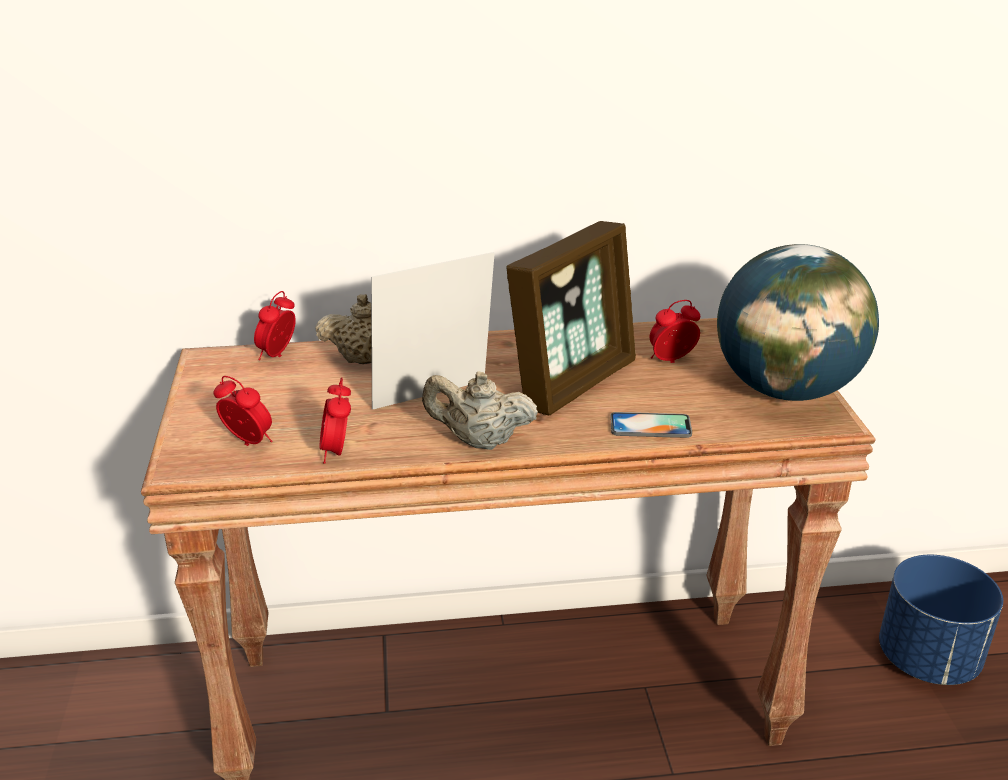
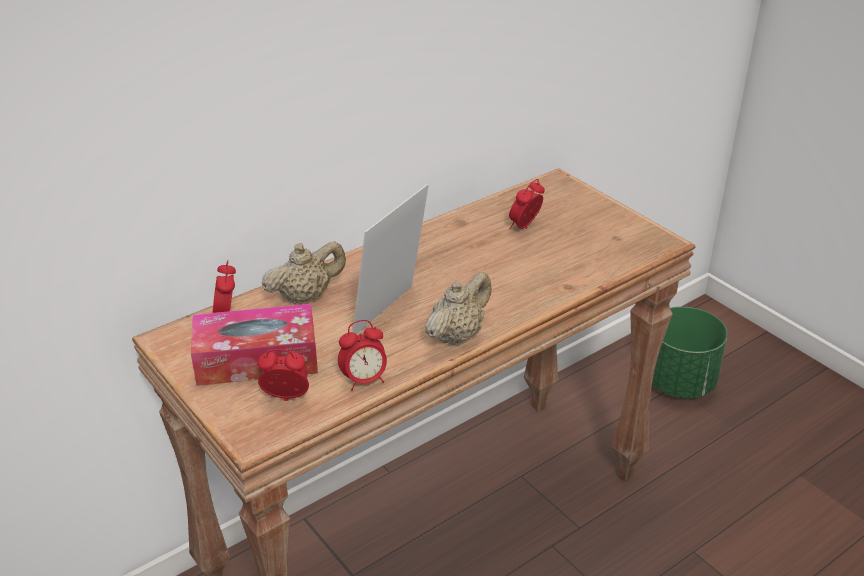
camera: 30 degrees left, 5 degrees up
(261, 400) = (257, 359): none -> tissue box
(337, 452) = (364, 380): alarm clock -> alarm clock turned 75 degrees counterclockwise
(479, 441) = (457, 335): beige teapot -> beige teapot turned 150 degrees clockwise
(573, 382) = (475, 265): picture frame -> none
(650, 426) = (558, 282): phone -> none
(784, 389) = (614, 226): globe -> none
(928, 659) = (679, 382): blue planter -> green planter

